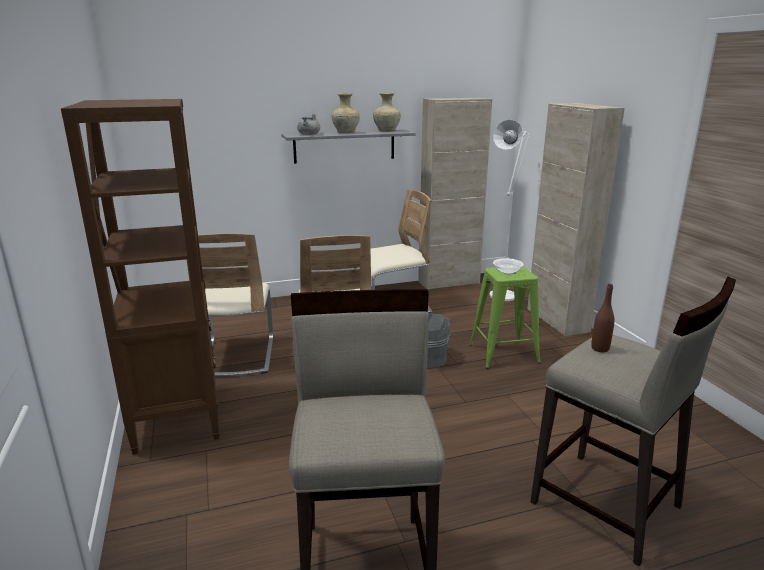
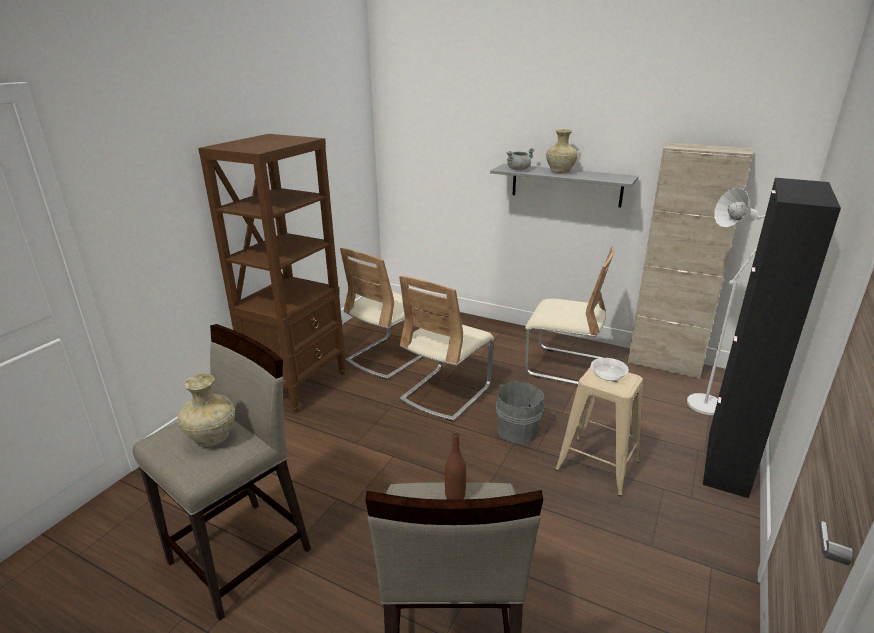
camera: 45 degrees right, 5 degrees up
(387, 131) = (608, 176): beige vase -> beige vase (213, 438)
(503, 354) = (597, 465): green stool -> beige stool
(557, 320) = (727, 463): beige cabinet -> black cabinet

